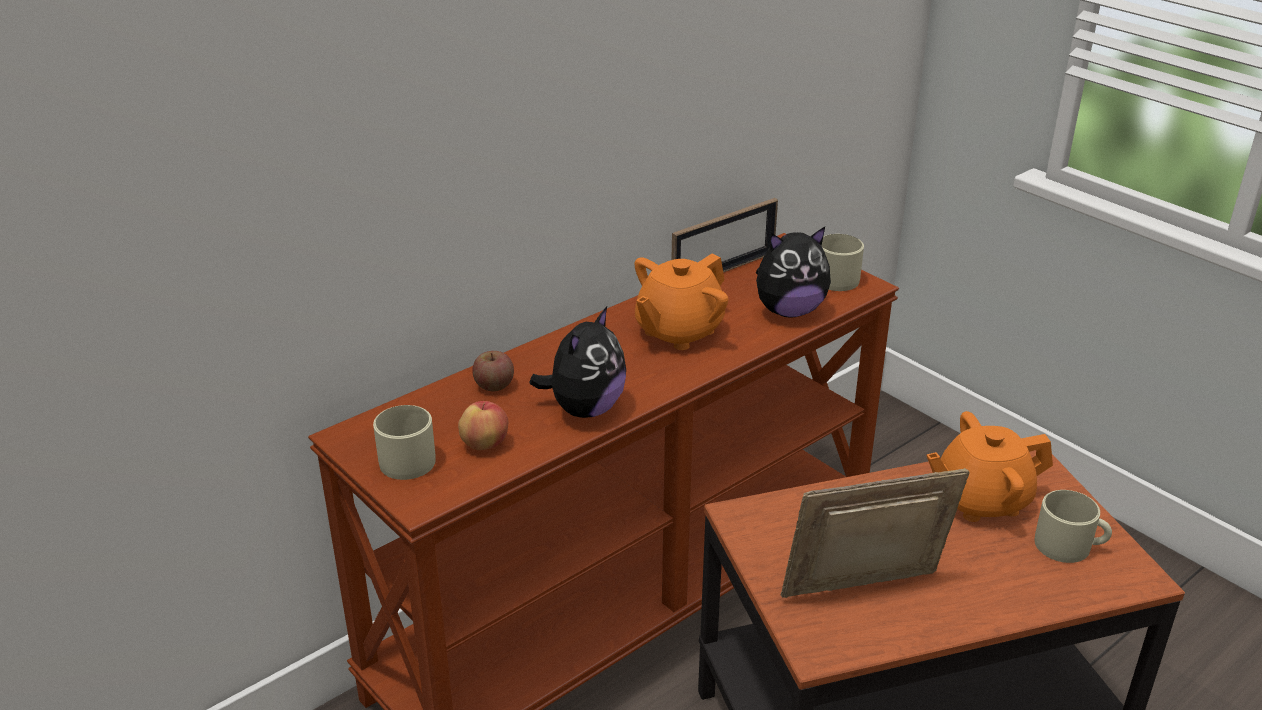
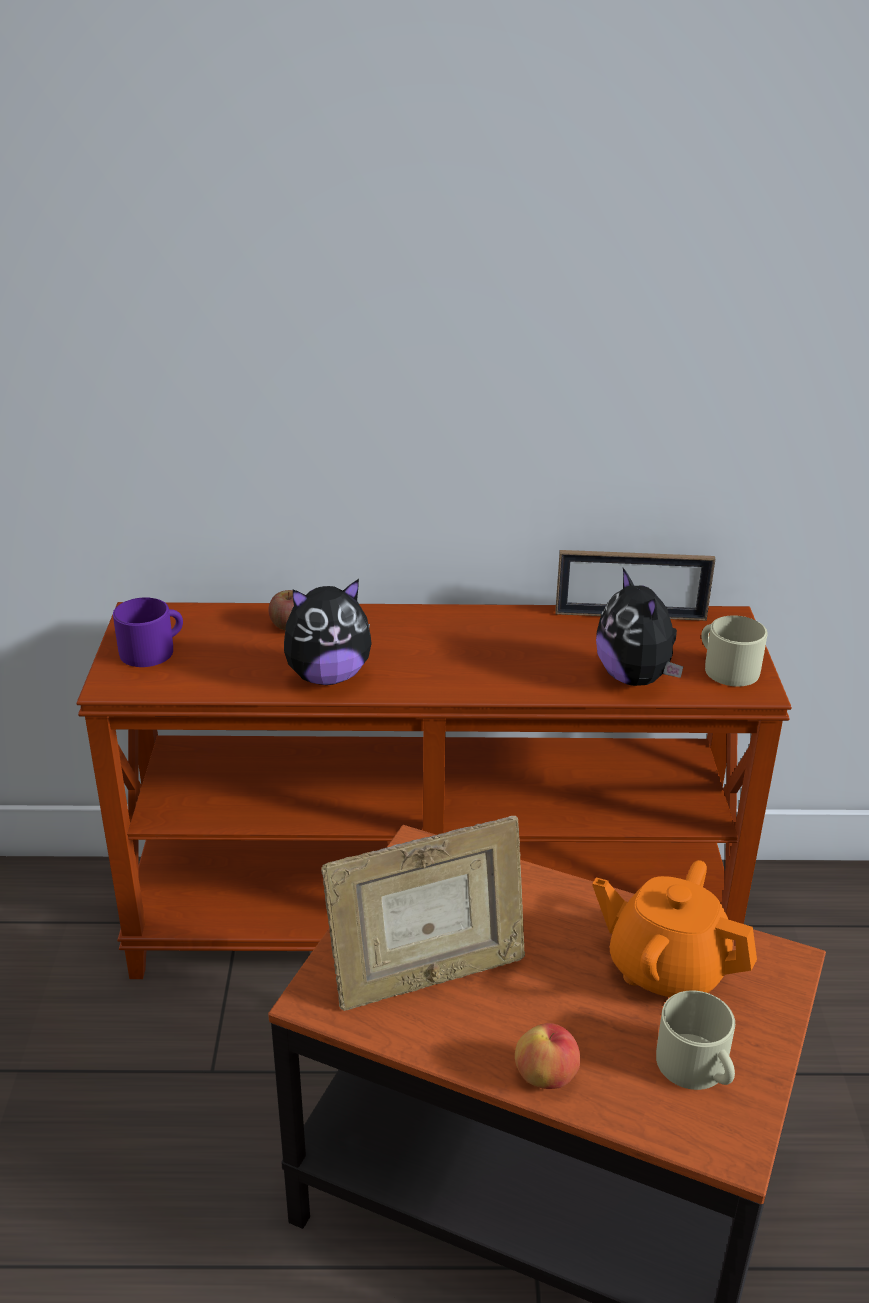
camera: 40 degrees right, 0 degrees up
(410, 457) = (153, 650): beige mug -> purple mug
(485, 444) = (216, 666): apple -> apple (546, 1076)
(678, 331) = (503, 650): orange teapot -> none
(789, 311) = (635, 678): plush toy -> plush toy turned 45 degrees clockwise
(864, 592) = (428, 978): picture frame -> picture frame turned 135 degrees clockwise

